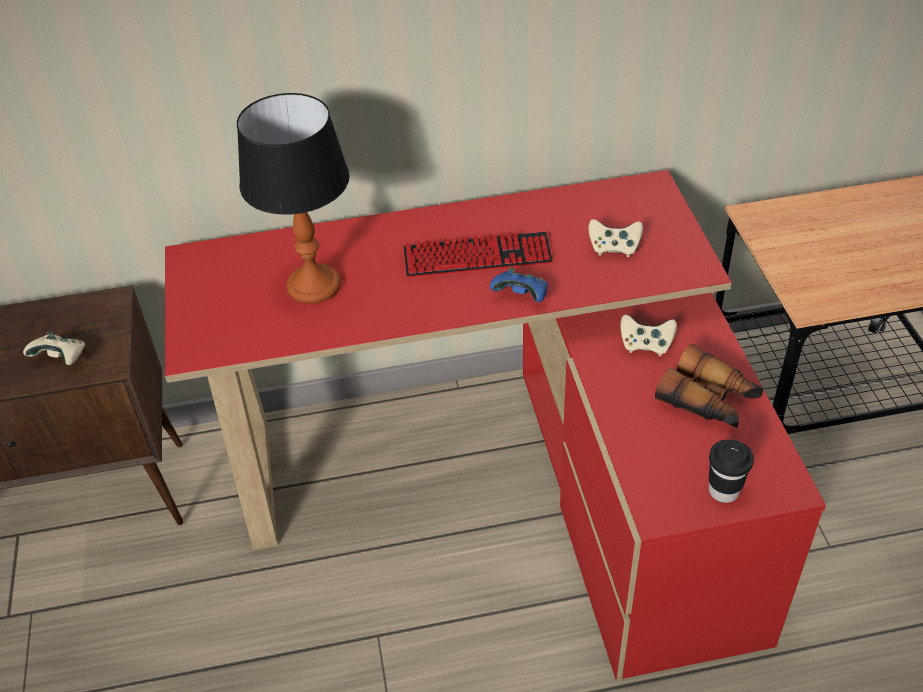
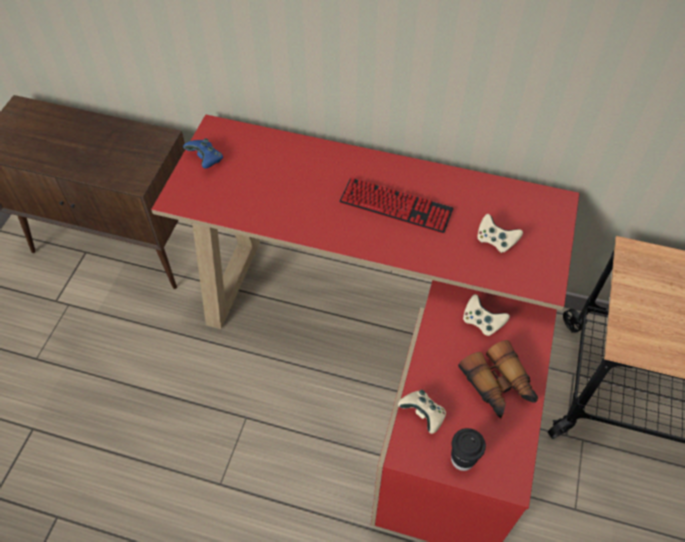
camera: 25 degrees right, 10 degrees up
(62, 359) = (113, 166): beige game controller -> beige game controller (423, 415)
(315, 285) = (277, 183): table lamp -> none
(521, 296) = (406, 251): blue game controller -> blue game controller (206, 160)

